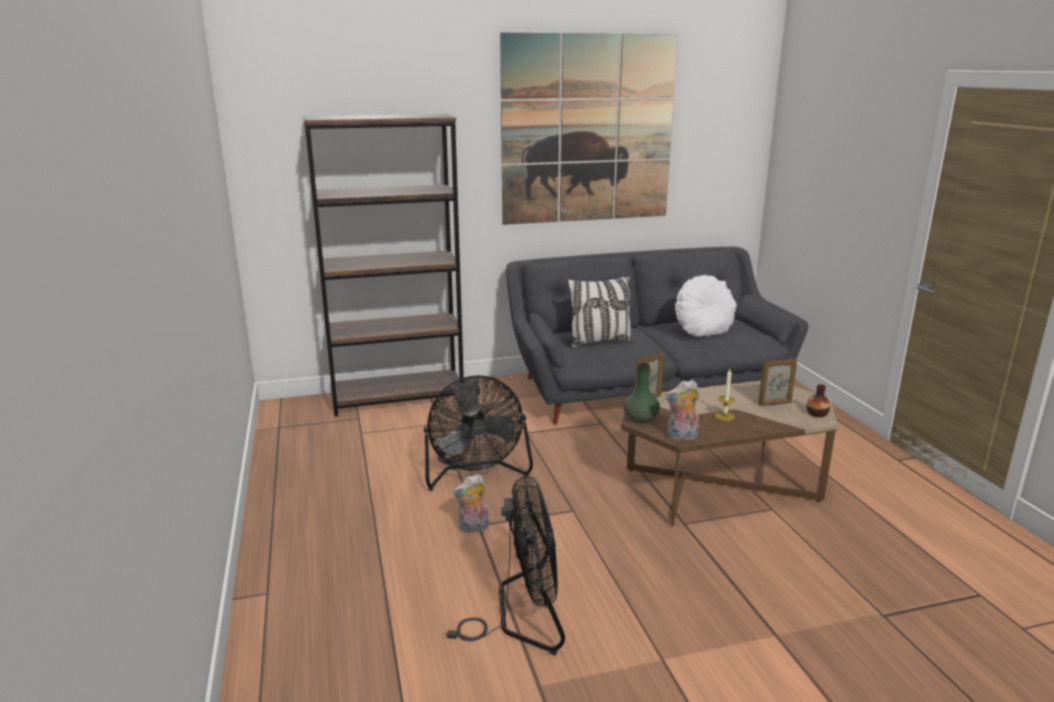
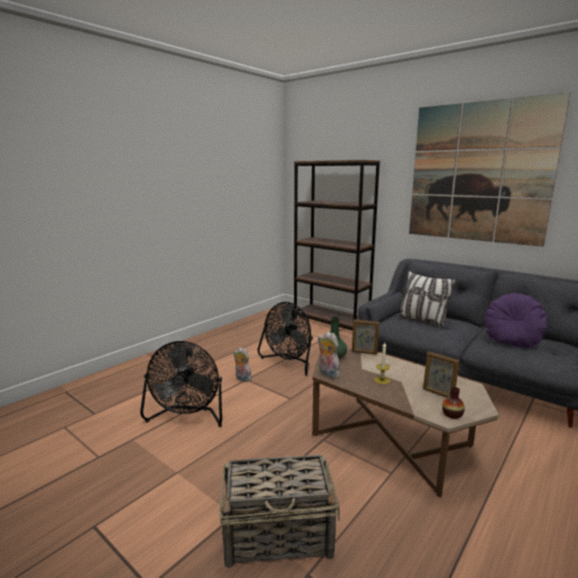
camera: 55 degrees right, 5 degrees down
(521, 612) = (185, 415): black fan -> black fan turned 45 degrees clockwise
(703, 333) = (511, 343): white pillow -> purple pillow
(823, 613) = (279, 535): none -> basket

